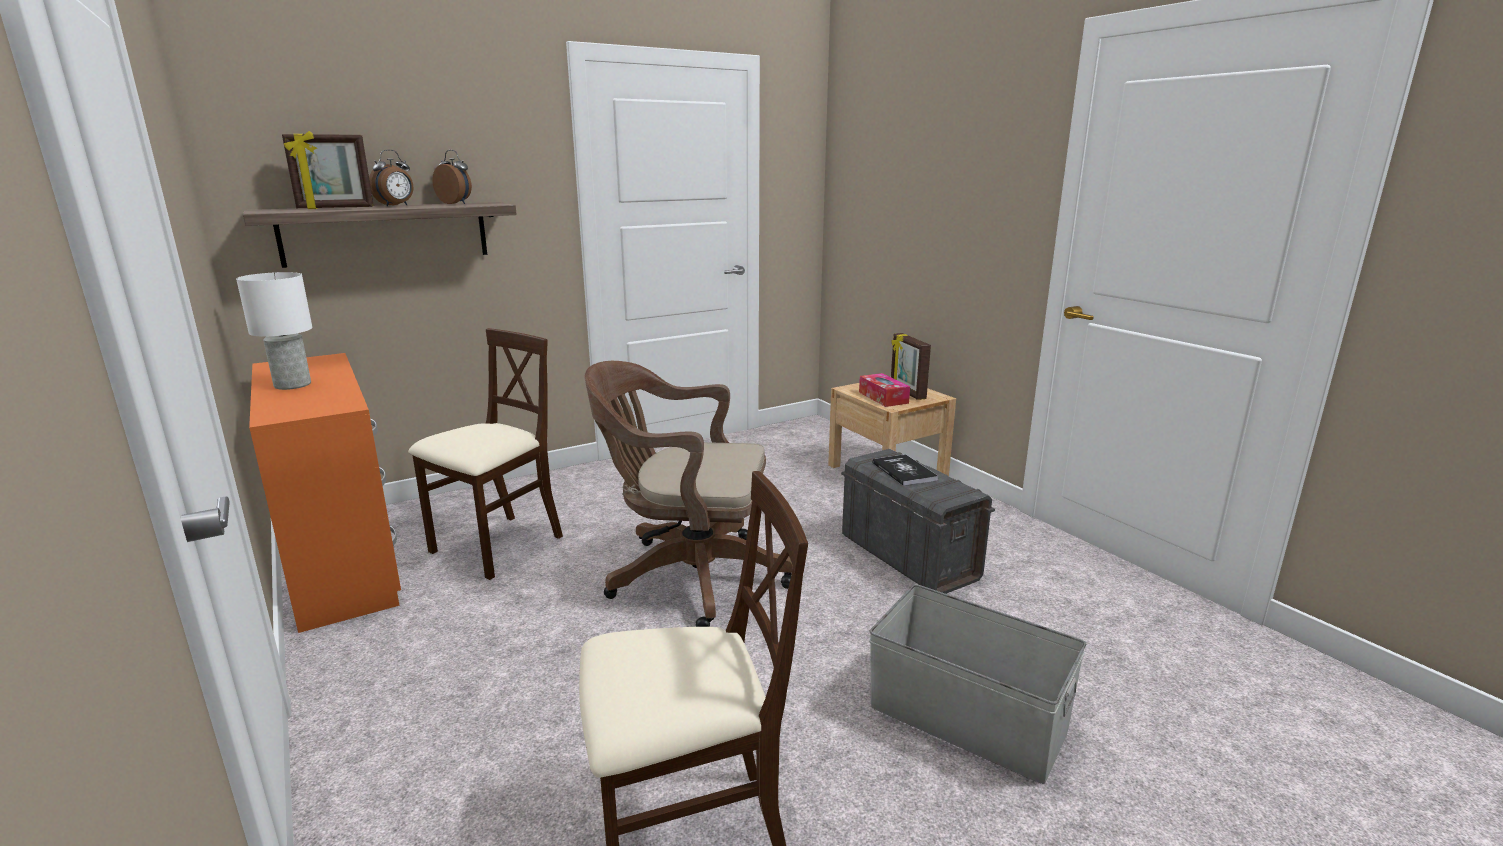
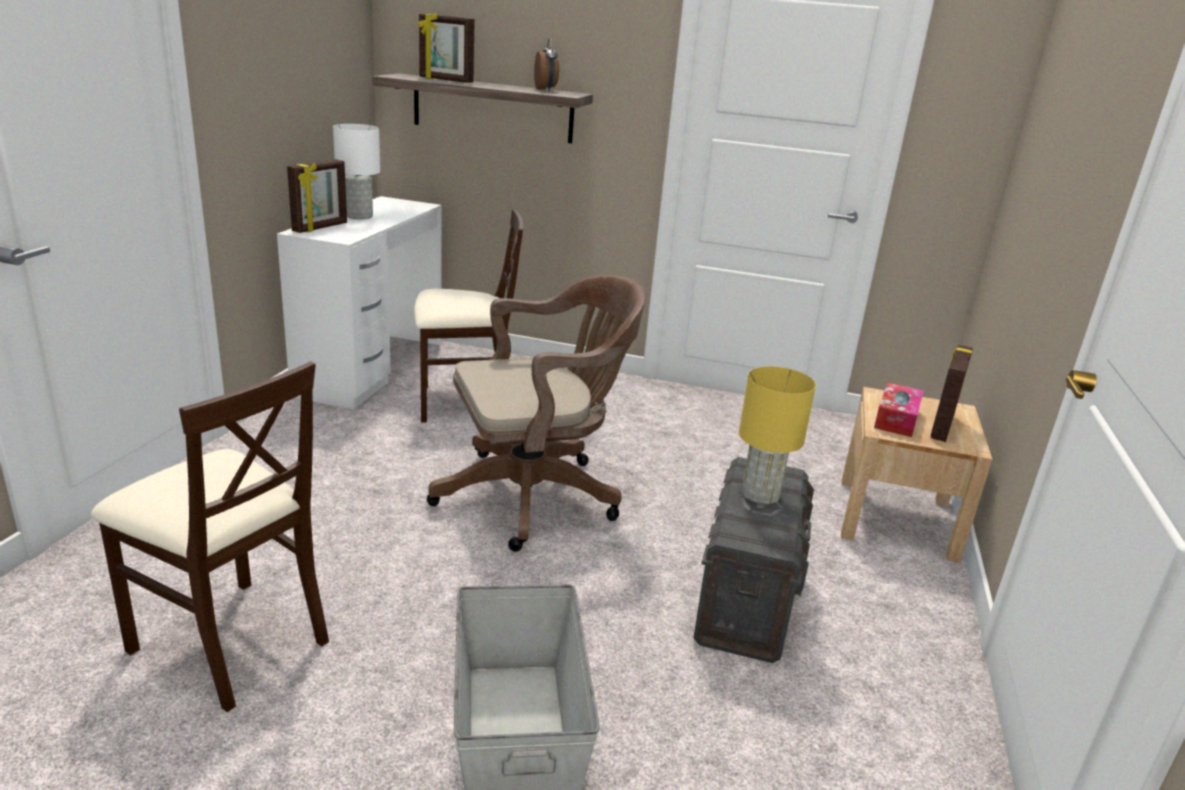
camera: 45 degrees right, 5 degrees up
(286, 406) = (321, 228): none -> picture frame
(340, 563) = (371, 368): orange desk -> white desk
(396, 205) = (495, 85): alarm clock -> none
(688, 577) = (536, 496): brown office chair -> brown office chair turned 105 degrees clockwise
(904, 471) = (761, 494): book -> yellow table lamp

